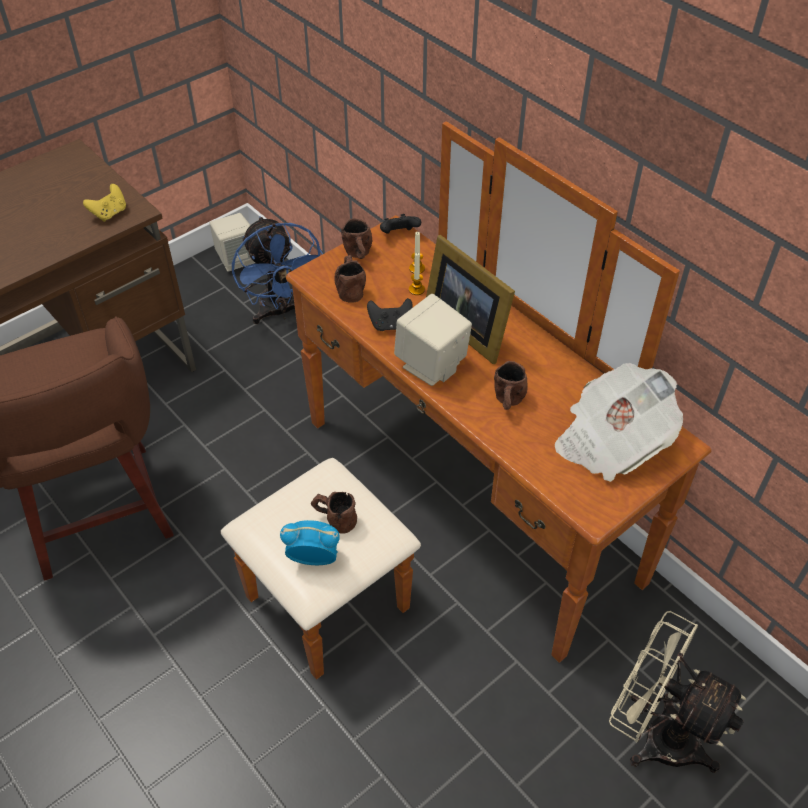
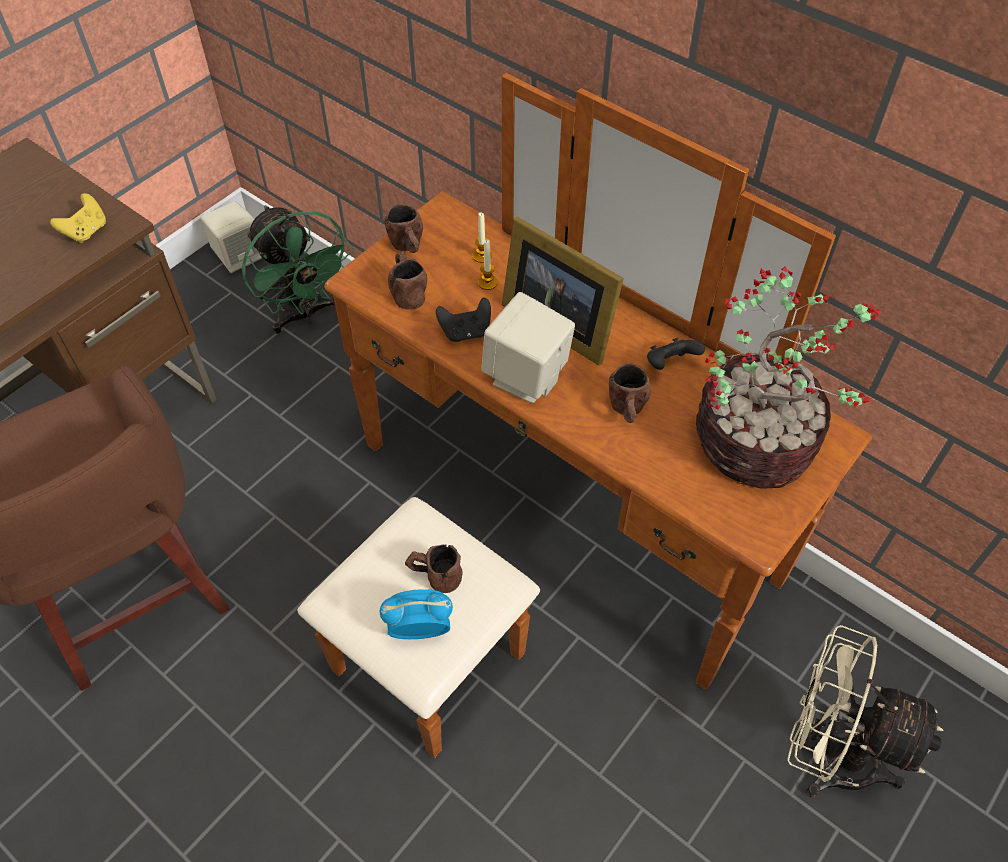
camera: 10 degrees left, 5 degrees up
(281, 312) = (304, 314): blue fan -> green fan
(399, 234) = (451, 215): black game controller -> black game controller (670, 364)
(611, 441) = (757, 443): newspaper -> potted plant

